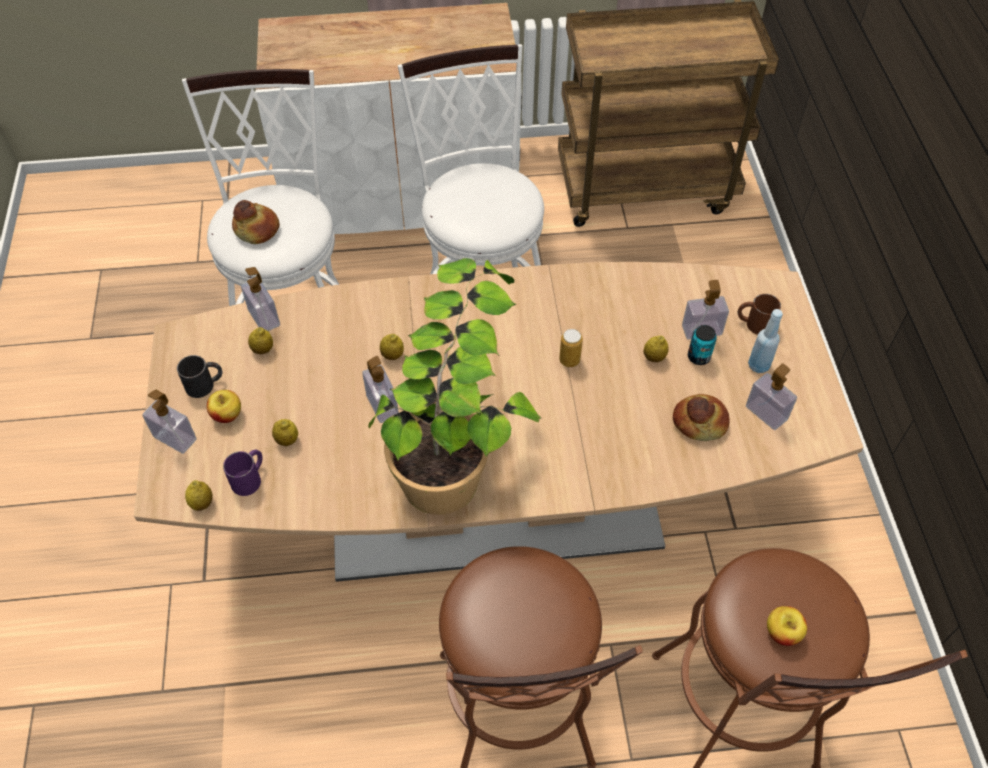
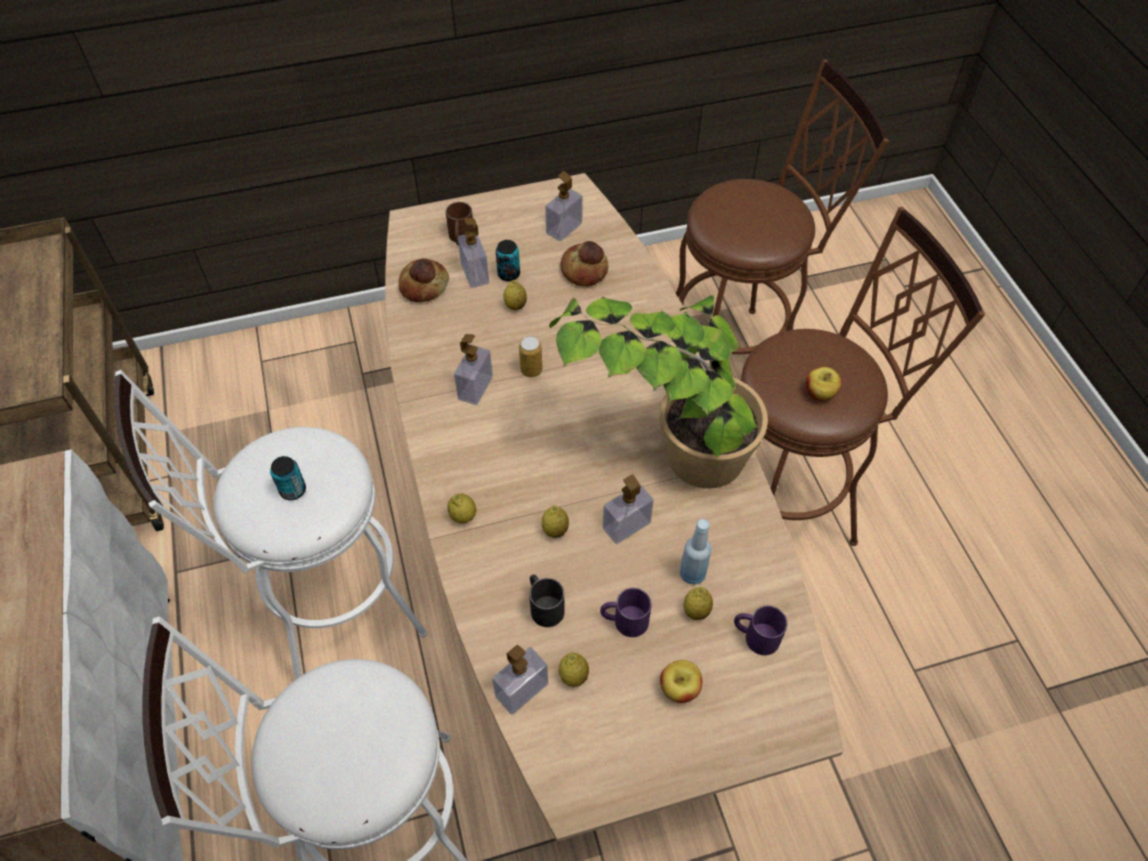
camera: 100 degrees left, 0 degrees up
(175, 438) = (728, 740): soap dispenser -> soap dispenser (475, 388)
(202, 503) = (802, 677): lemon -> lemon (463, 516)
(205, 384) = (641, 730): black mug -> black mug (543, 605)
(257, 229) = (358, 750): bread -> bread (423, 286)
(296, 389) = (624, 620): none -> purple mug
(474, 199) = (293, 490): none -> can
(758, 365) = (511, 234): blue bottle -> blue bottle (692, 574)
(782, 632) = (768, 217): apple -> apple (820, 393)

